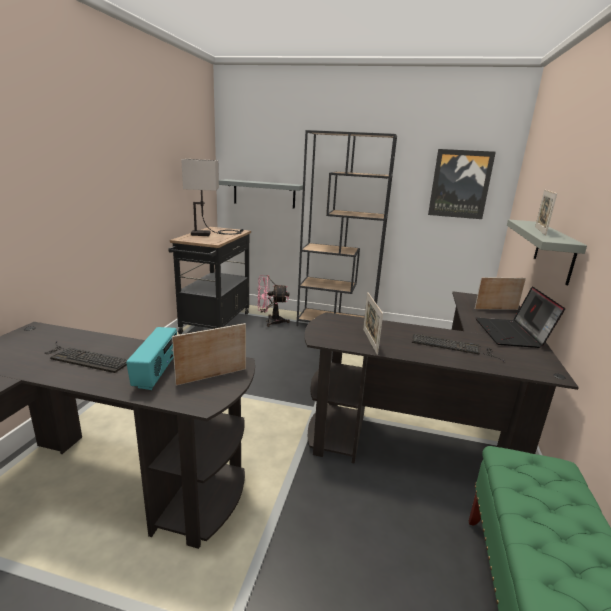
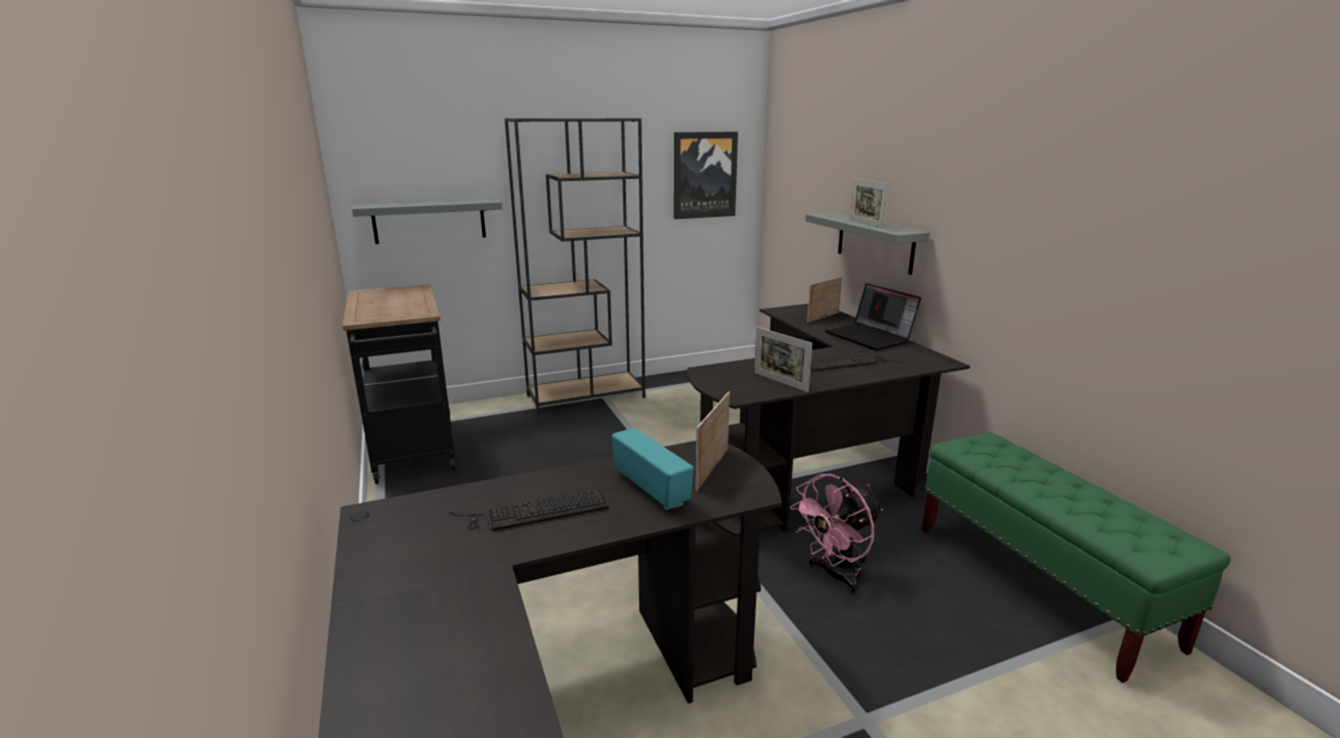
camera: 35 degrees left, 0 degrees up
(214, 233) = (387, 301): table lamp -> none
(270, 321) = (493, 420): pink fan -> pink fan (835, 576)

